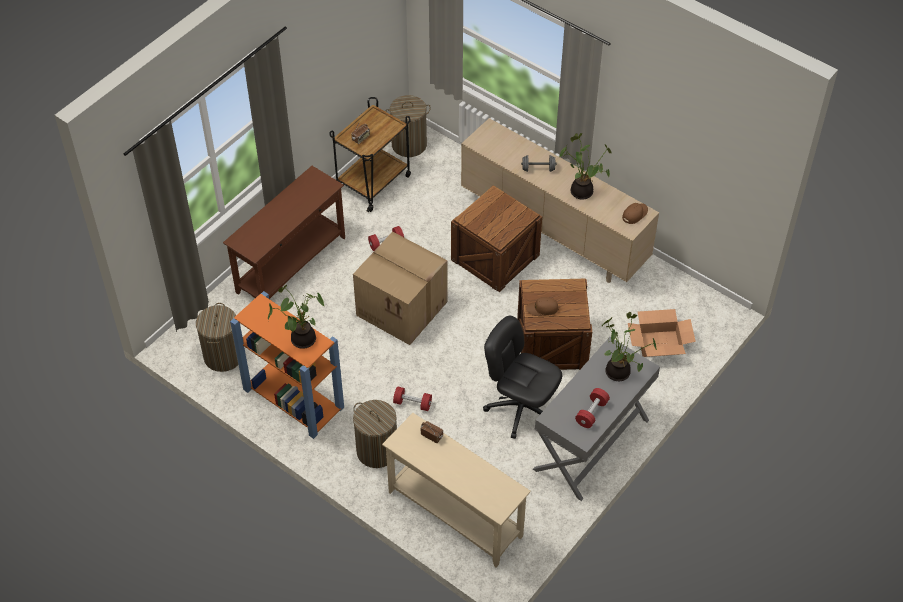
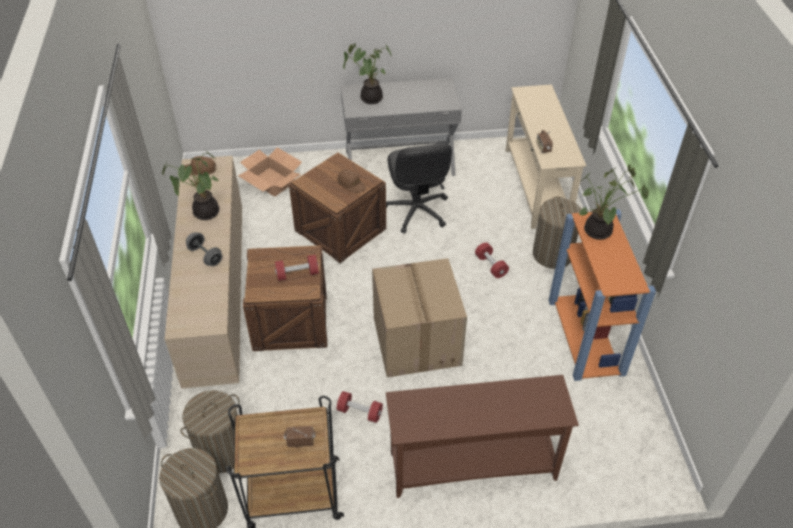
camera: 135 degrees left, 5 degrees down
(223, 356) = (621, 421): laundry basket -> laundry basket (221, 452)
(591, 413) = (420, 91): red dumbbell -> red dumbbell (297, 274)

